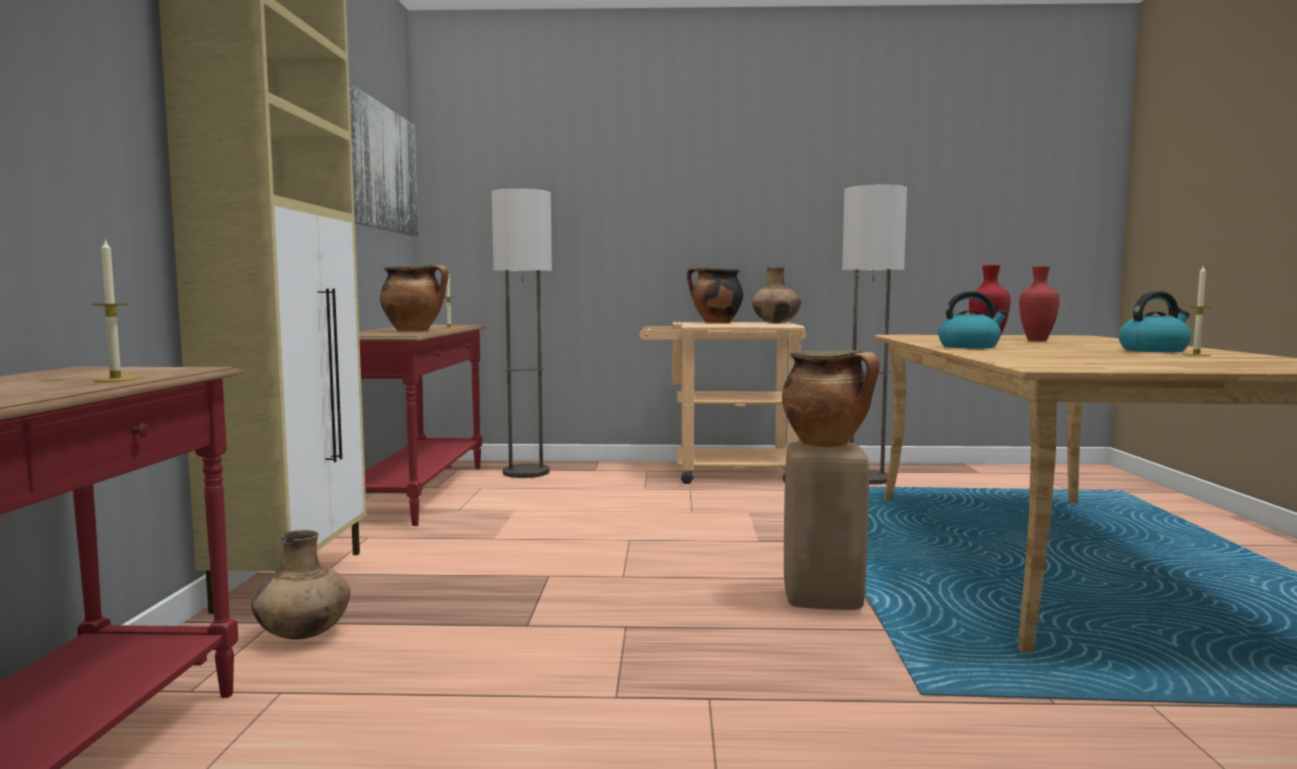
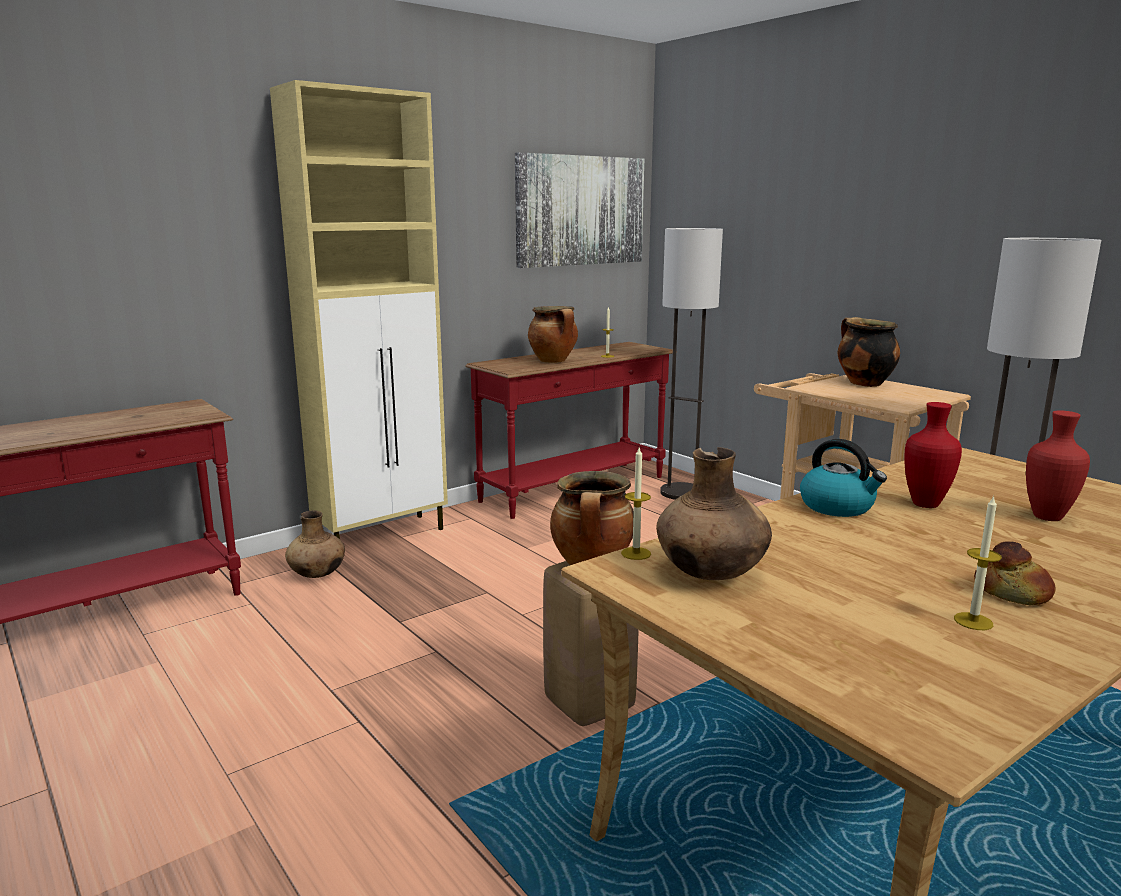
camera: 50 degrees right, 10 degrees up
(115, 379) = (141, 423): candle -> candle (636, 553)
(776, 323) = (925, 396): brown vase -> brown vase (711, 574)
(1154, 350) = (1013, 592): kettle -> bread

